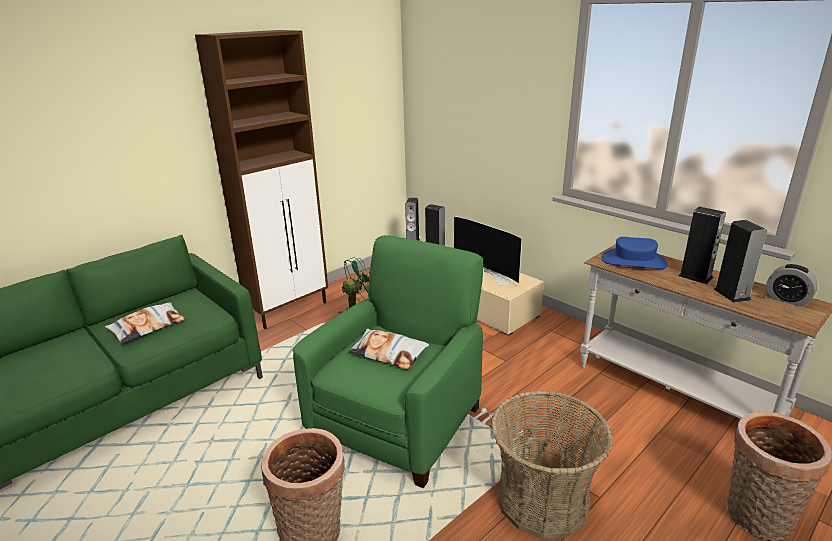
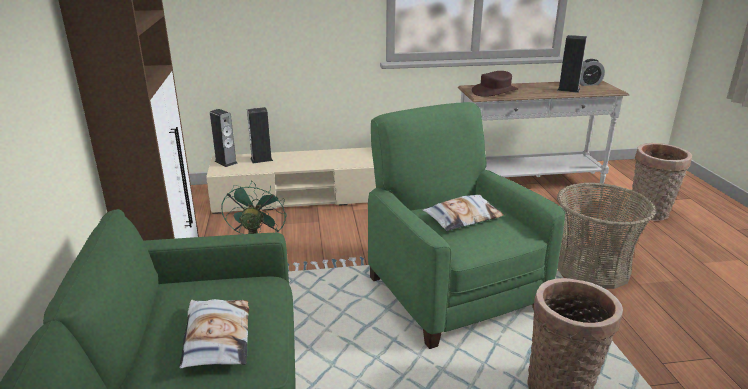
camera: 55 degrees left, 0 degrees up
(488, 272) = (341, 156): television -> none
(633, 261) = (495, 91): blue hat -> brown hat
(695, 276) = (536, 88): speaker -> none

